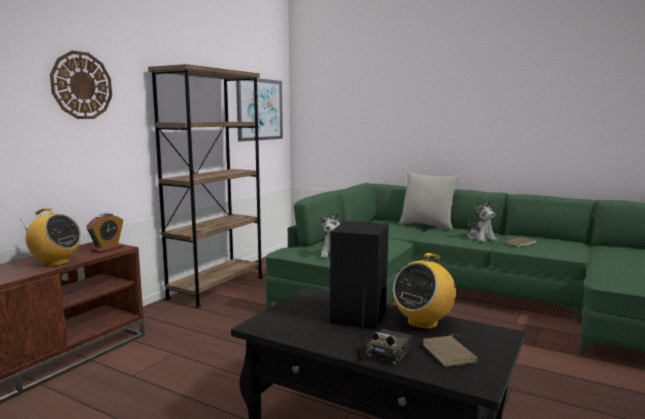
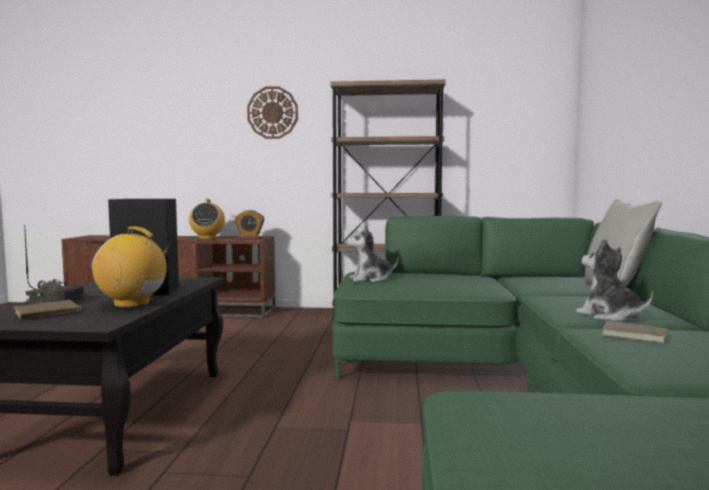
camera: 65 degrees right, 5 degrees down
(259, 109) = (505, 126): picture -> none
(480, 238) = (610, 316): plush toy -> plush toy turned 105 degrees clockwise

